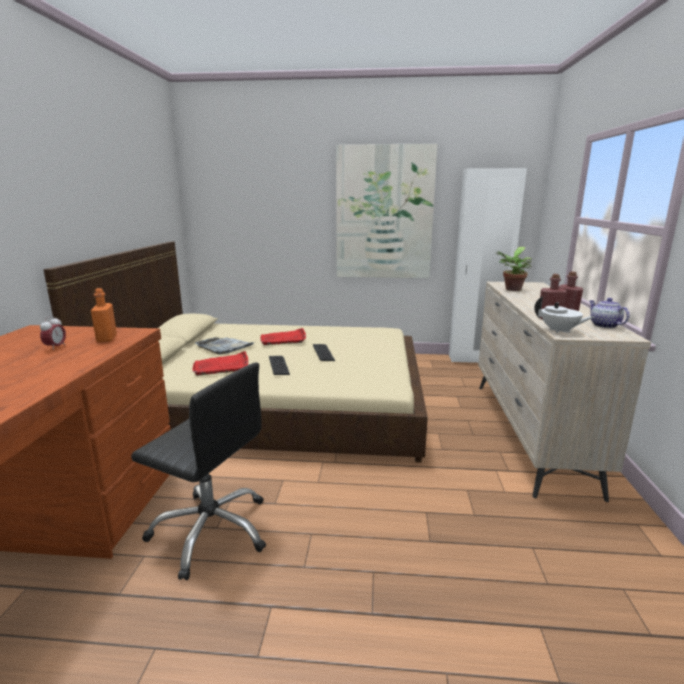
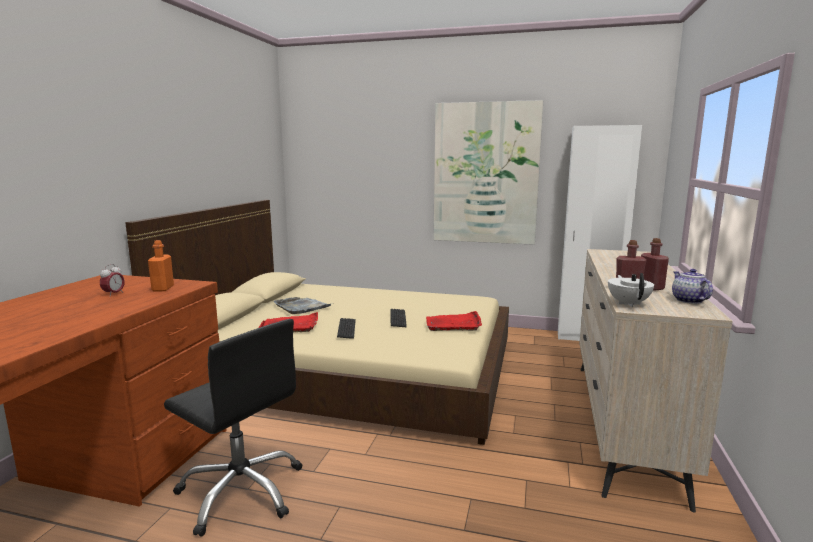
camera: 10 degrees right, 5 degrees down
(283, 339) = (364, 302): red tray -> red tray (453, 324)
(512, 289) = (609, 258): potted plant -> none
(559, 331) = (628, 303): white teapot -> white teapot turned 135 degrees counterclockwise

